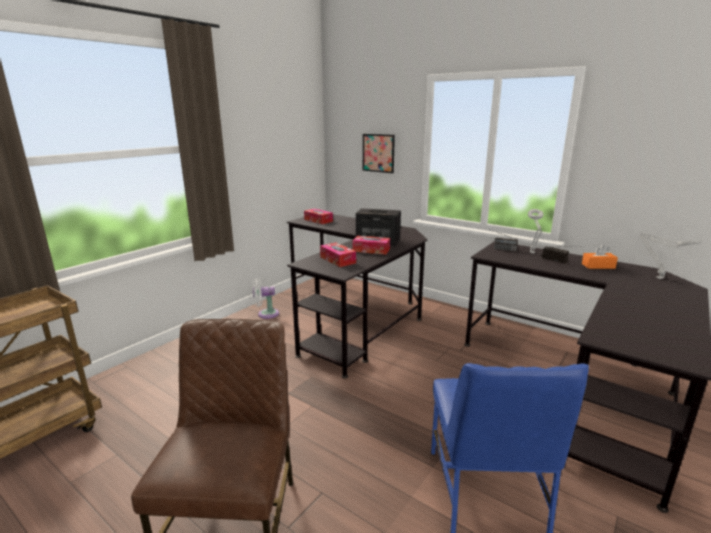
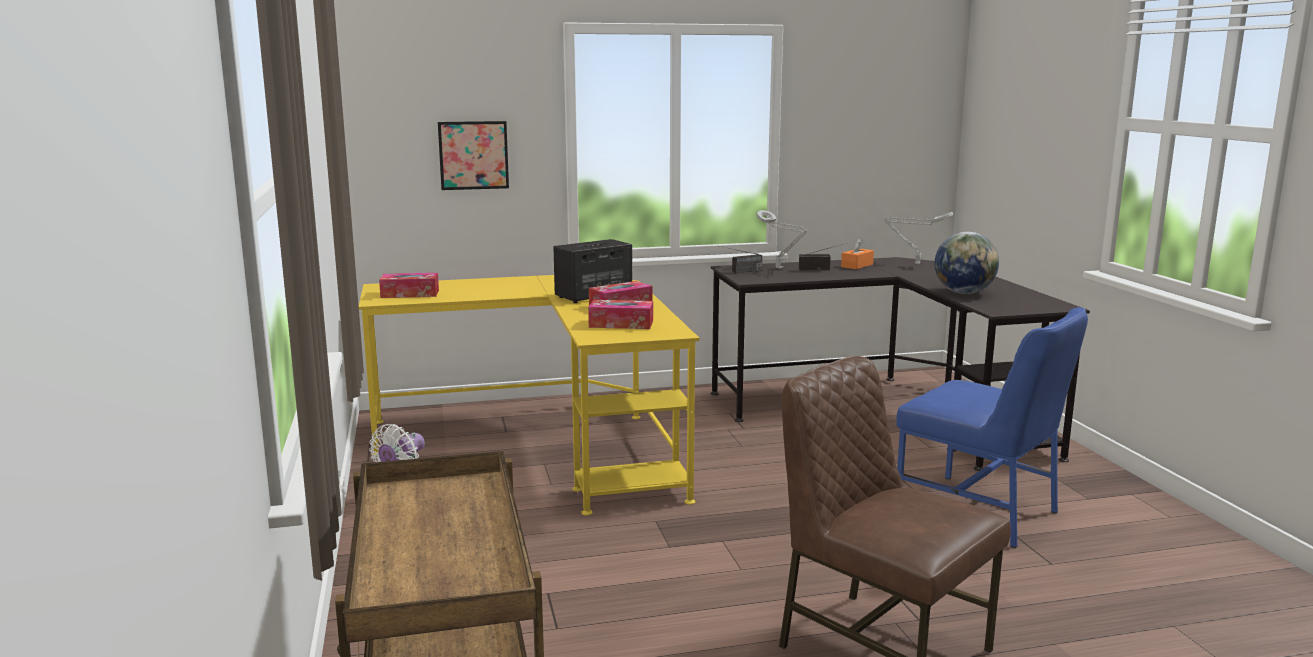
camera: 50 degrees left, 5 degrees down
(355, 315) = (547, 443): black desk -> yellow desk
(620, 314) = (964, 293): none -> globe

